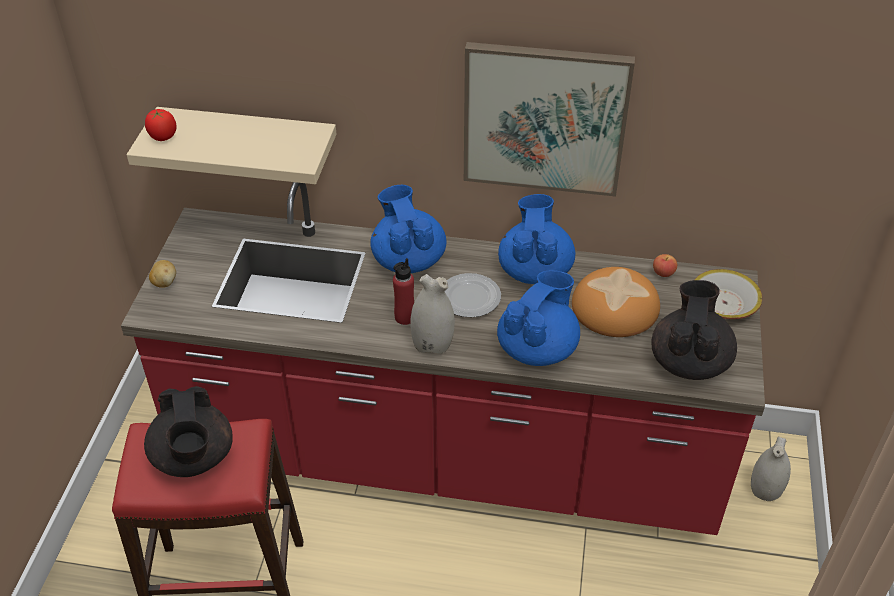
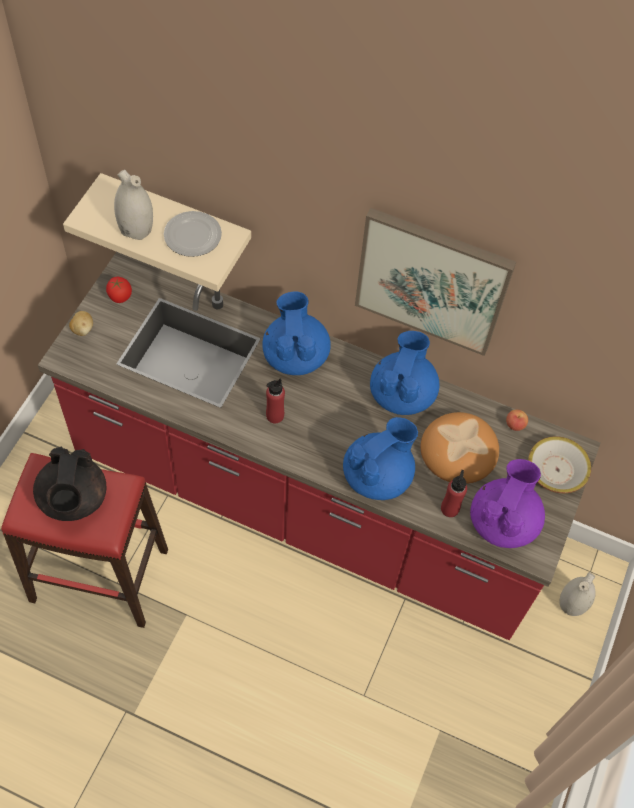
camera: 10 degrees right, 15 degrees up
(163, 137) = (98, 211): tomato -> tomato (120, 297)
(432, 344) = (290, 448): white vase -> white vase (136, 229)
(469, 298) = (335, 409): plate -> plate (192, 236)
(627, 362) = (450, 508): none -> red bottle
(689, 361) = (503, 521): black teapot -> purple teapot

